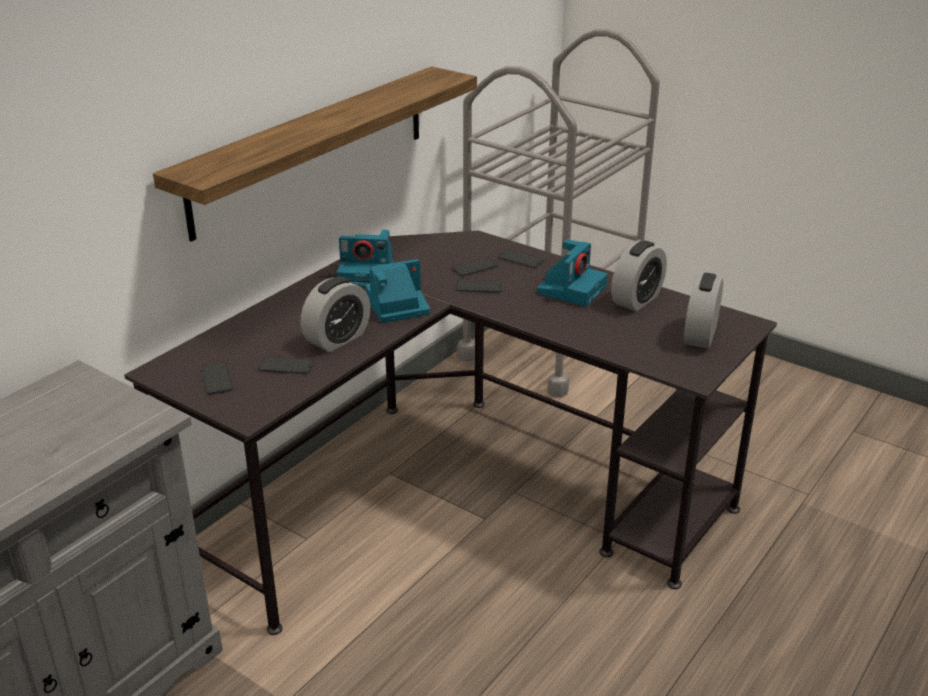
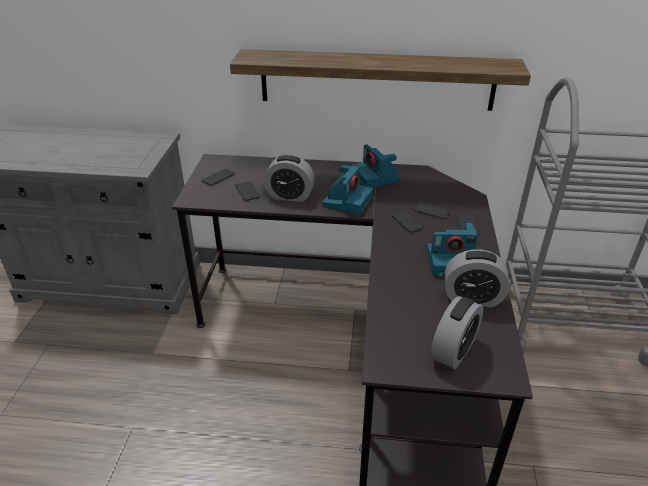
camera: 60 degrees right, 5 degrees up
(396, 306) = (347, 201): camera -> camera turned 75 degrees clockwise
(700, 335) = (453, 351): alarm clock -> alarm clock turned 135 degrees clockwise

